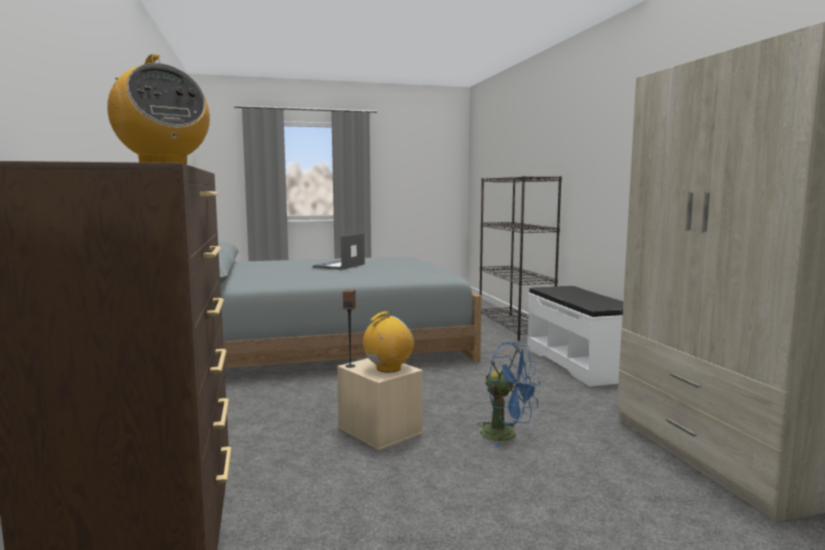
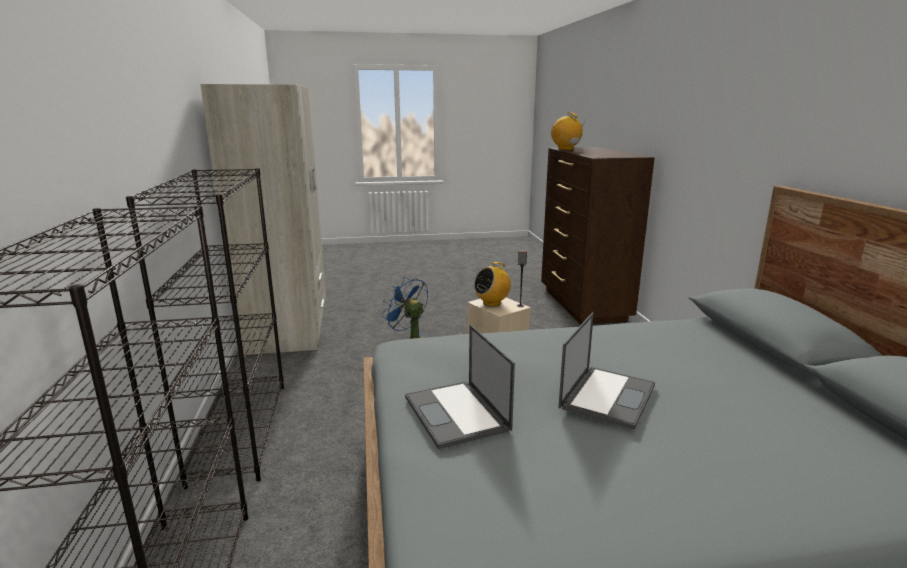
camera: 175 degrees left, 10 degrees up
(408, 264) = (457, 414): none -> laptop
(580, 363) = (240, 430): white bench -> black bookcase

